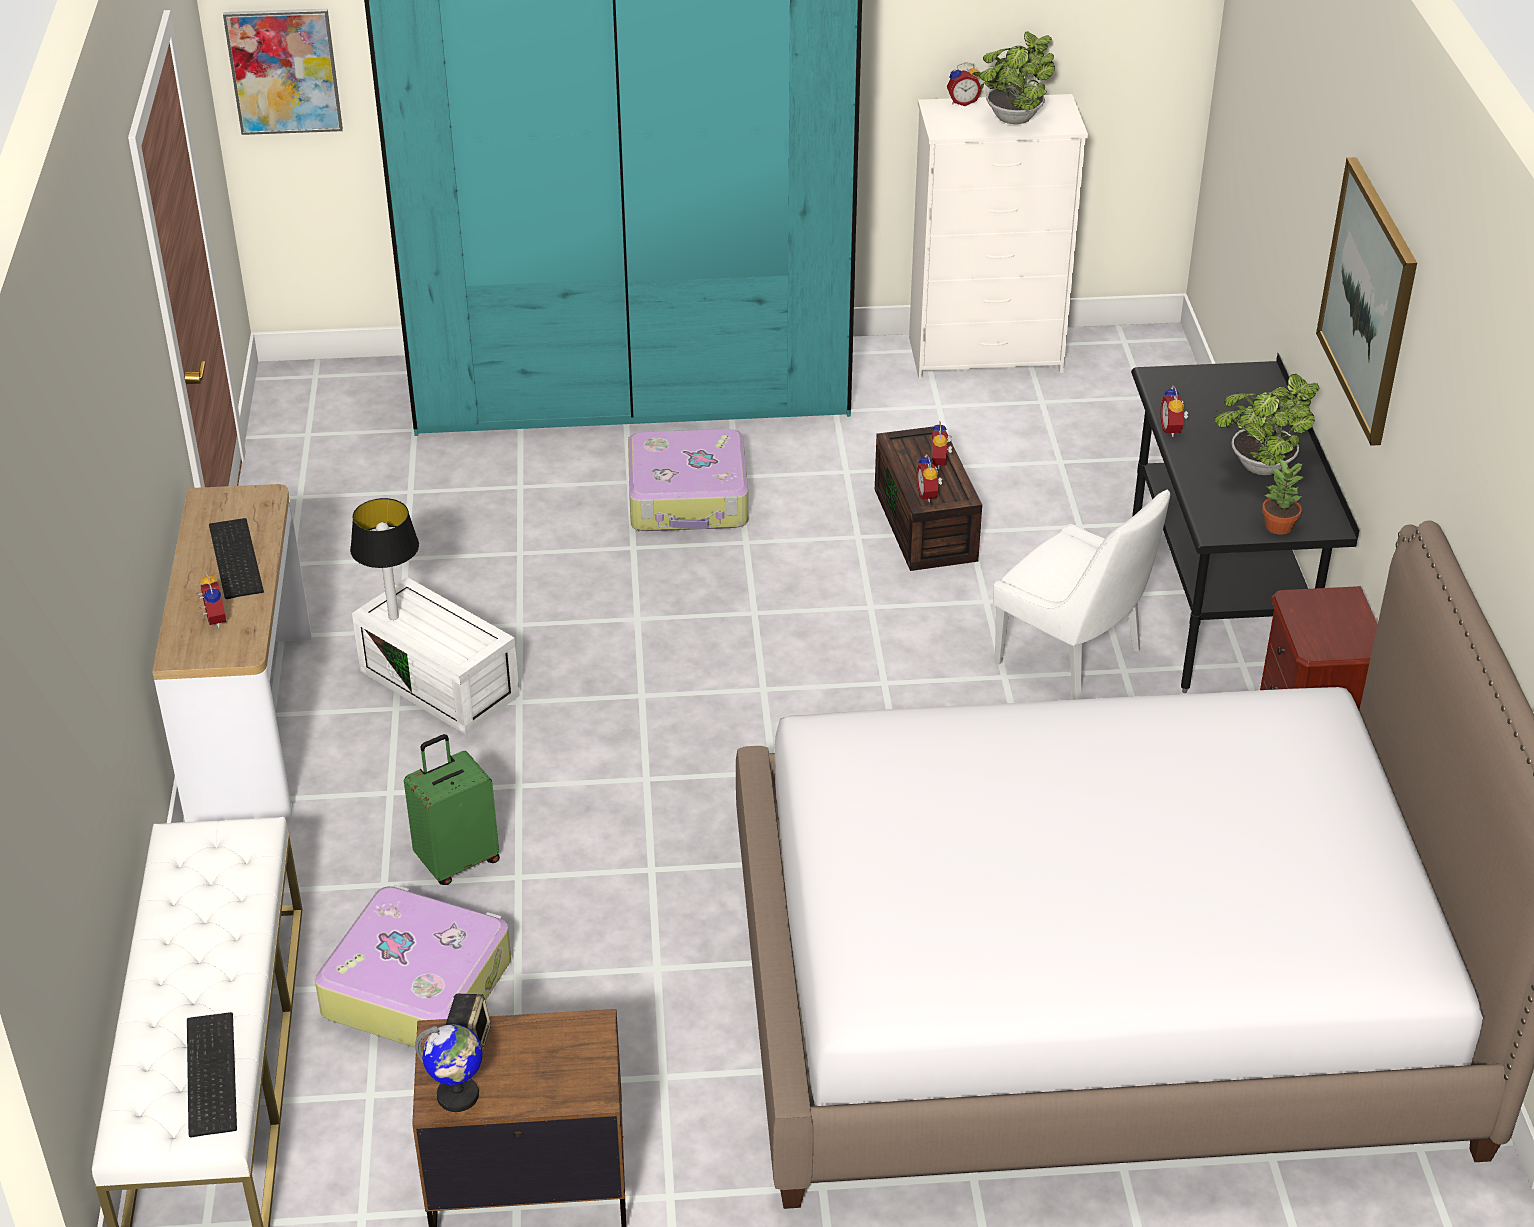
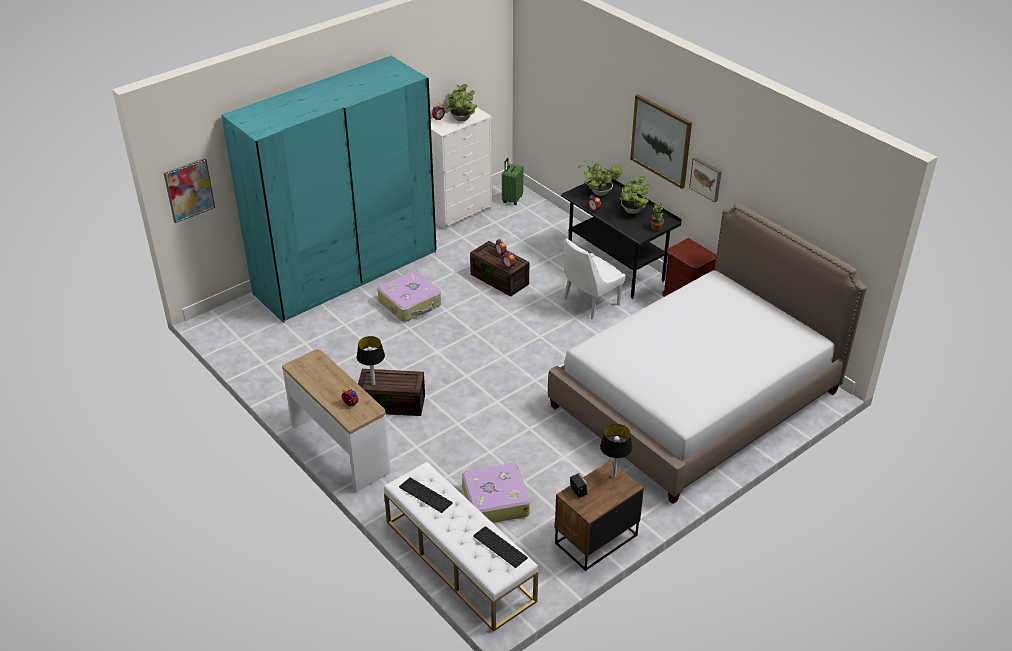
camera: 35 degrees left, 0 degrees up
(233, 558) = (330, 381): keyboard -> keyboard (424, 495)
(442, 683) = (393, 403): white storage box -> brown storage box
(457, 860) = (464, 456): green suitcase -> green suitcase (512, 199)
(458, 1096) = (593, 508): globe -> none
(582, 1049) = (614, 476): none -> table lamp
(1073, 659) = (589, 303): white chair -> white chair turned 135 degrees clockwise
(1224, 397) = (598, 192): none -> potted plant
(1414, 434) = (706, 178): none -> picture

